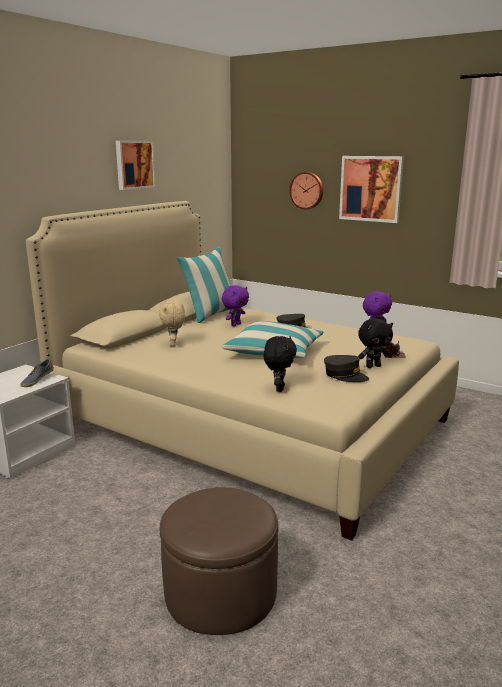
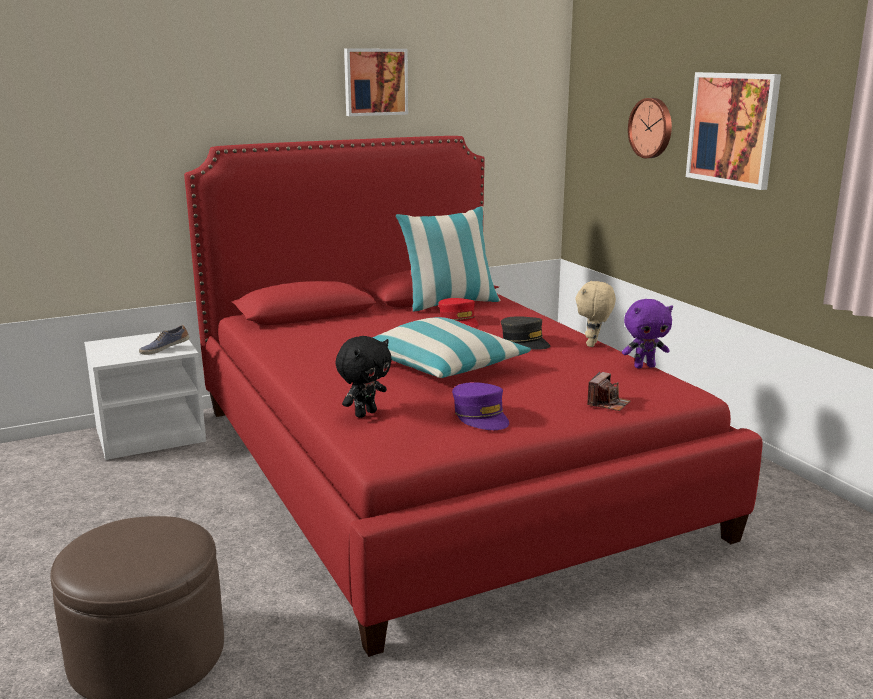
camera: 30 degrees right, 0 degrees up
(173, 344) = (339, 333): beige plush toy -> beige plush toy (593, 344)
(235, 324) = (458, 321): purple plush toy -> red cap
(250, 422) = (435, 467): beige bed -> red bed
(345, 375) = (481, 417): grey cap -> purple cap
(373, 366) = (547, 413): black plush toy -> none

